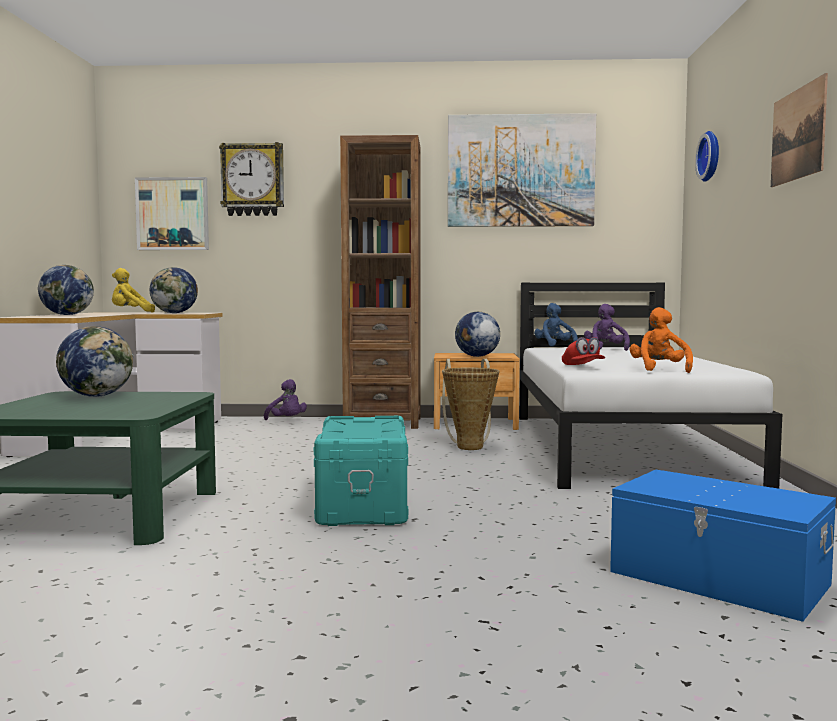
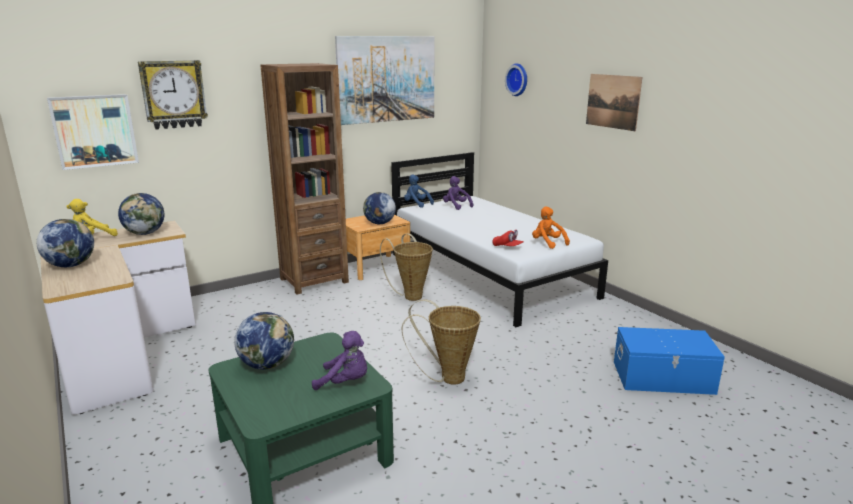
camera: 35 degrees left, 15 degrees up
(287, 420) = (238, 294): purple plush toy -> purple plush toy (345, 382)
(364, 505) = (447, 378): turquoise storage box -> basket

